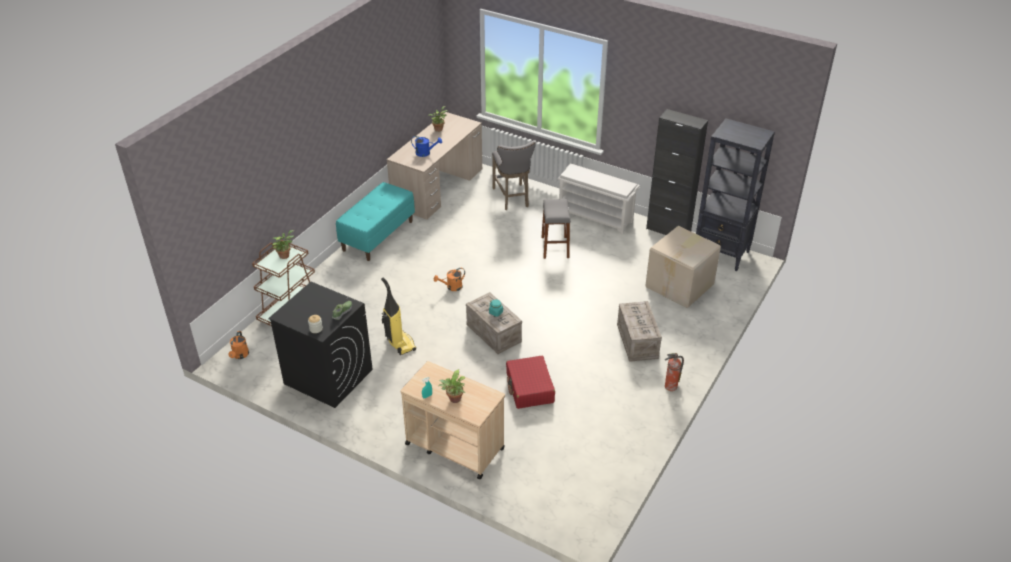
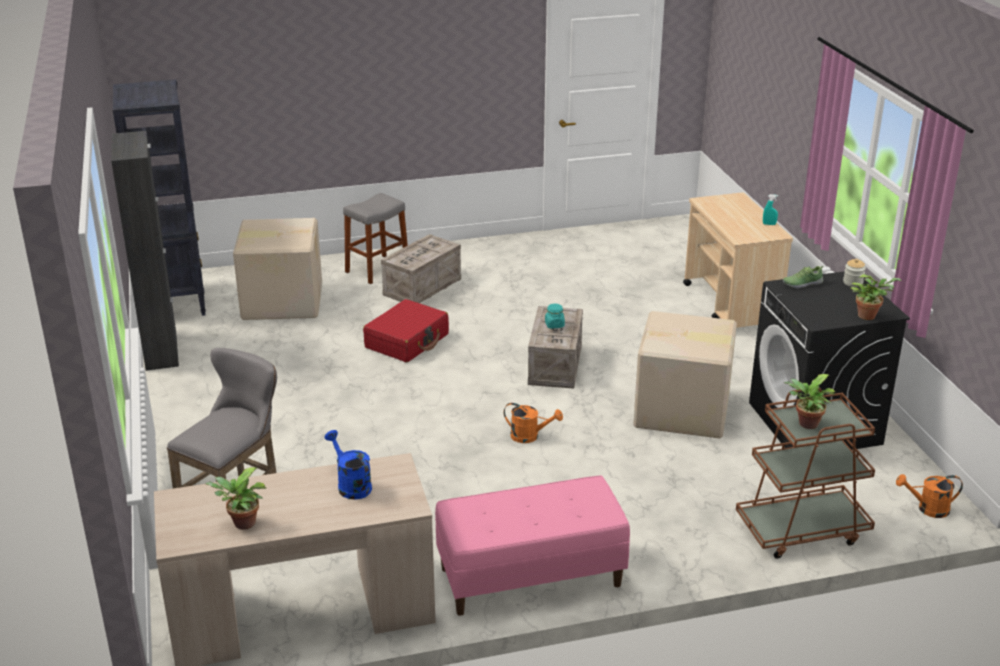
camera: 135 degrees left, 10 degrees down
(240, 356) = (927, 509): orange watering can -> orange watering can turned 135 degrees counterclockwise
(378, 235) = (530, 577): turquoise bench -> pink bench
(399, 343) = (683, 411): vacuum cleaner -> cardboard box
(454, 400) = (745, 212): potted plant -> potted plant (869, 315)
(529, 388) = (592, 307): red suitcase -> red suitcase (407, 341)
(555, 247) = (321, 408): grey stool -> grey stool (377, 269)
(596, 216) = (194, 413): white shoe rack -> none
(670, 386) = (461, 250): fire extinguisher -> none

